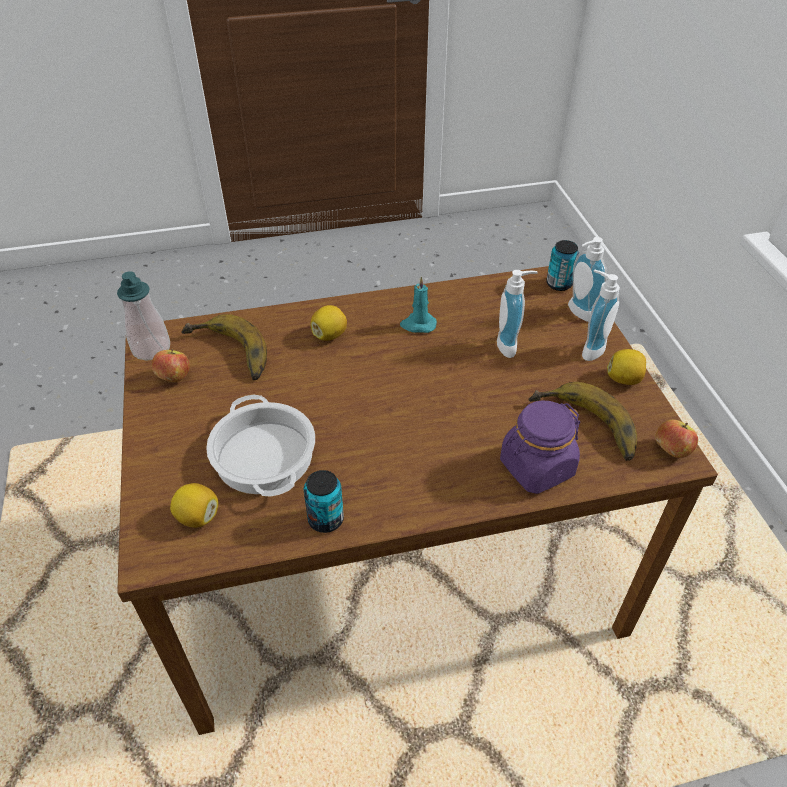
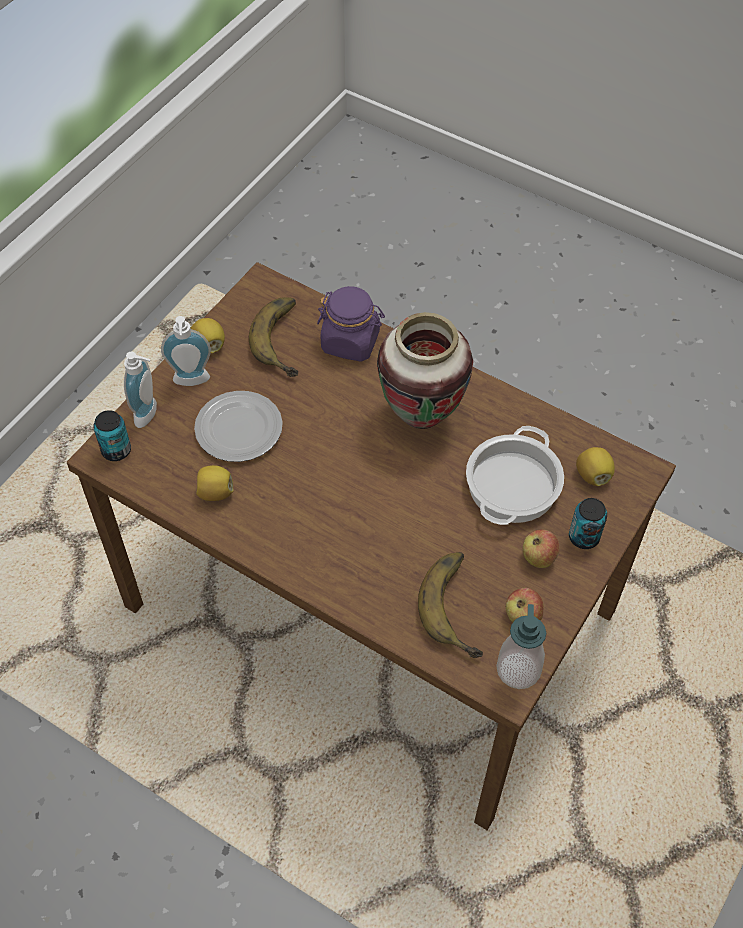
camera: 135 degrees left, 10 degrees up
(326, 519) = (513, 411): can -> can (583, 537)
(329, 335) = (357, 556): lemon -> lemon (215, 492)
(397, 452) = (421, 417): none -> vase
(418, 324) = (278, 507): turquoise candle -> none
(511, 345) = (239, 430): soap dispenser -> plate
(671, 450) = (259, 289): apple -> apple (538, 557)

